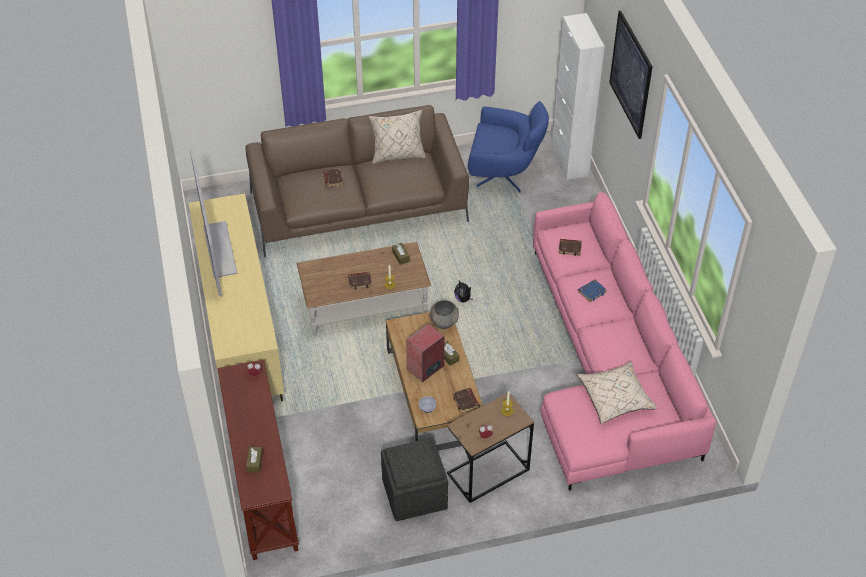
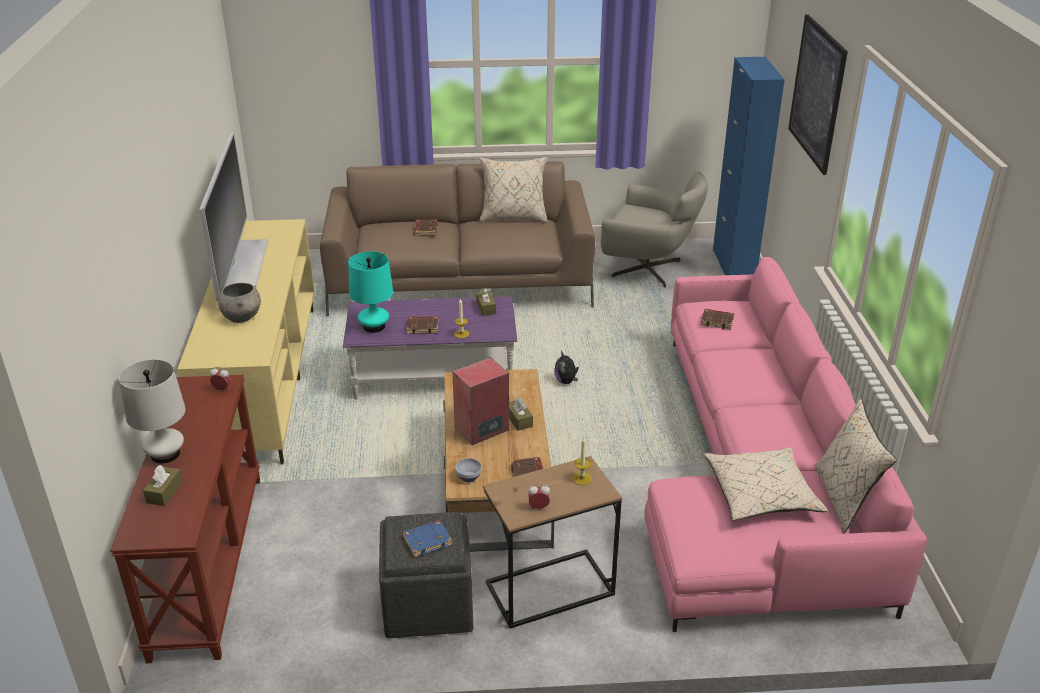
camera: 10 degrees right, 15 degrees down
(241, 433) = (165, 454): none -> white table lamp
(324, 286) = (374, 326): none -> turquoise table lamp
(365, 306) = (433, 376): brown coffee table -> purple coffee table
(444, 323) = (524, 383): grey bowl -> grey bowl (242, 317)
(504, 175) = (649, 270): blue armchair -> grey armchair
(569, 161) = (733, 264): white cabinet -> blue cabinet
(592, 292) = (741, 368): blue book -> blue book (427, 540)
(666, 393) = (844, 498): none -> beige pillow

